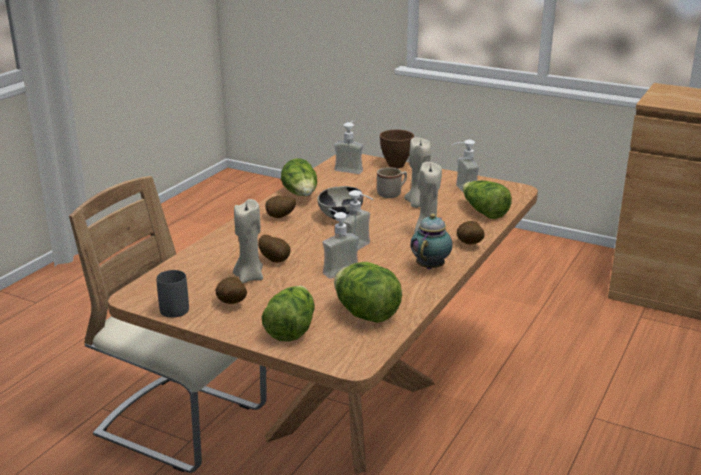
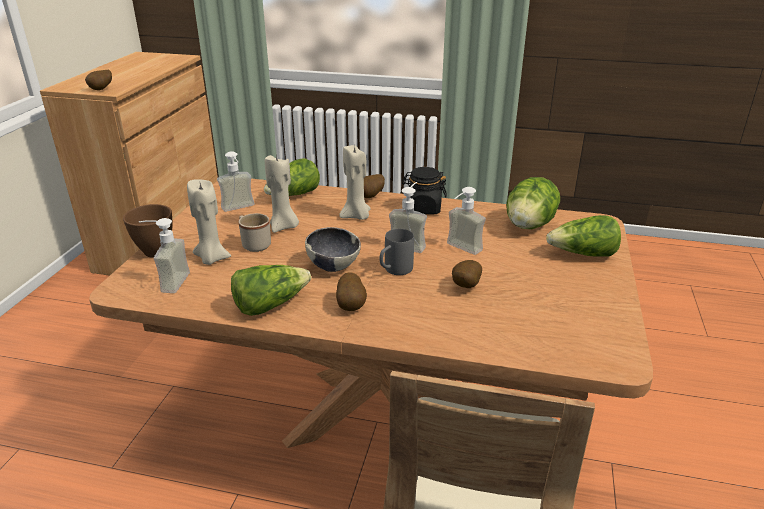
camera: 105 degrees left, 5 degrees up
(171, 307) = (615, 328): grey mug -> grey mug (394, 271)
(231, 304) = (573, 293): potato -> potato (102, 89)
(249, 277) = (513, 295): beige candle -> beige candle (211, 259)
(431, 266) = (423, 208): teapot -> black jar

